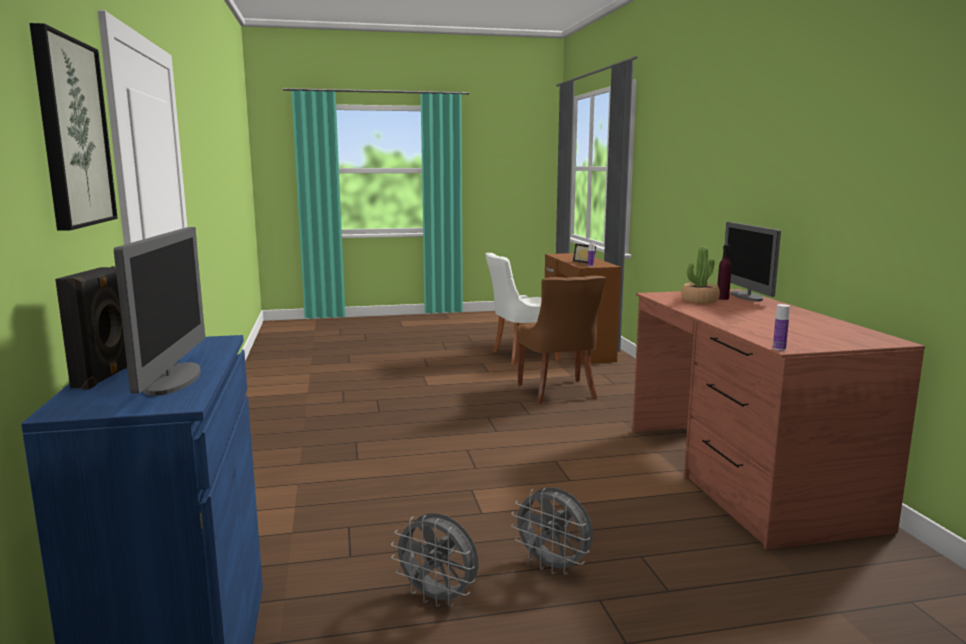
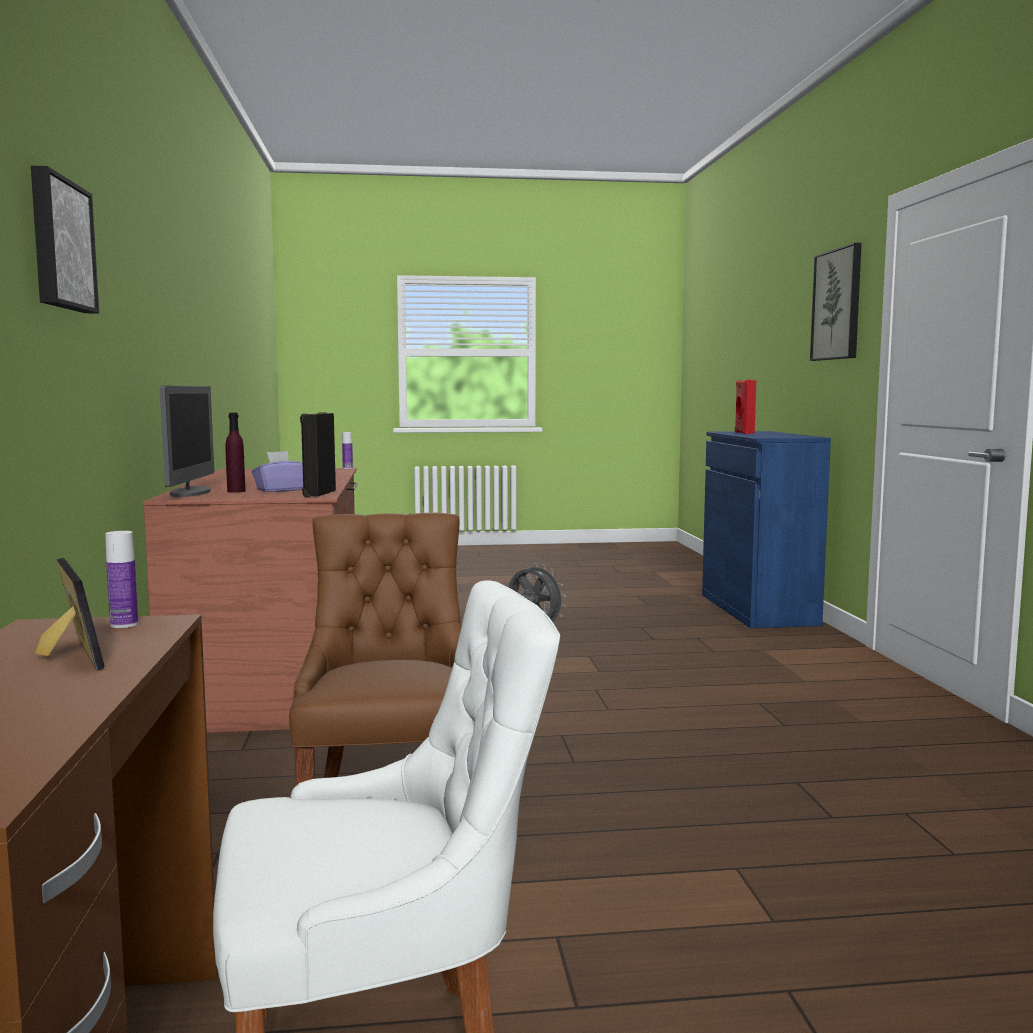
camera: 175 degrees left, 5 degrees down
(104, 377) = (780, 433): black speaker -> black speaker (318, 493)
(173, 379) = (743, 433): monitor -> red speaker
(438, 598) = (619, 622): grey fan -> none
(699, 300) = (280, 490): potted plant -> purple tissue box
(711, 155) = (59, 244): none -> picture

